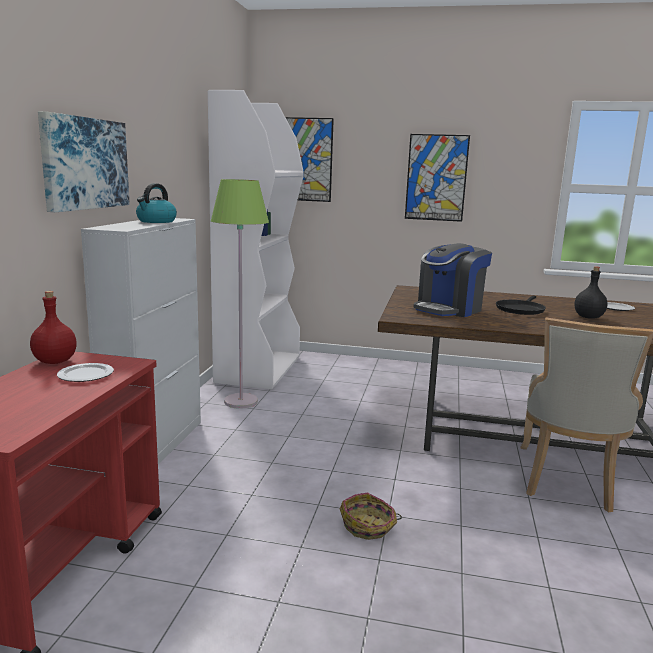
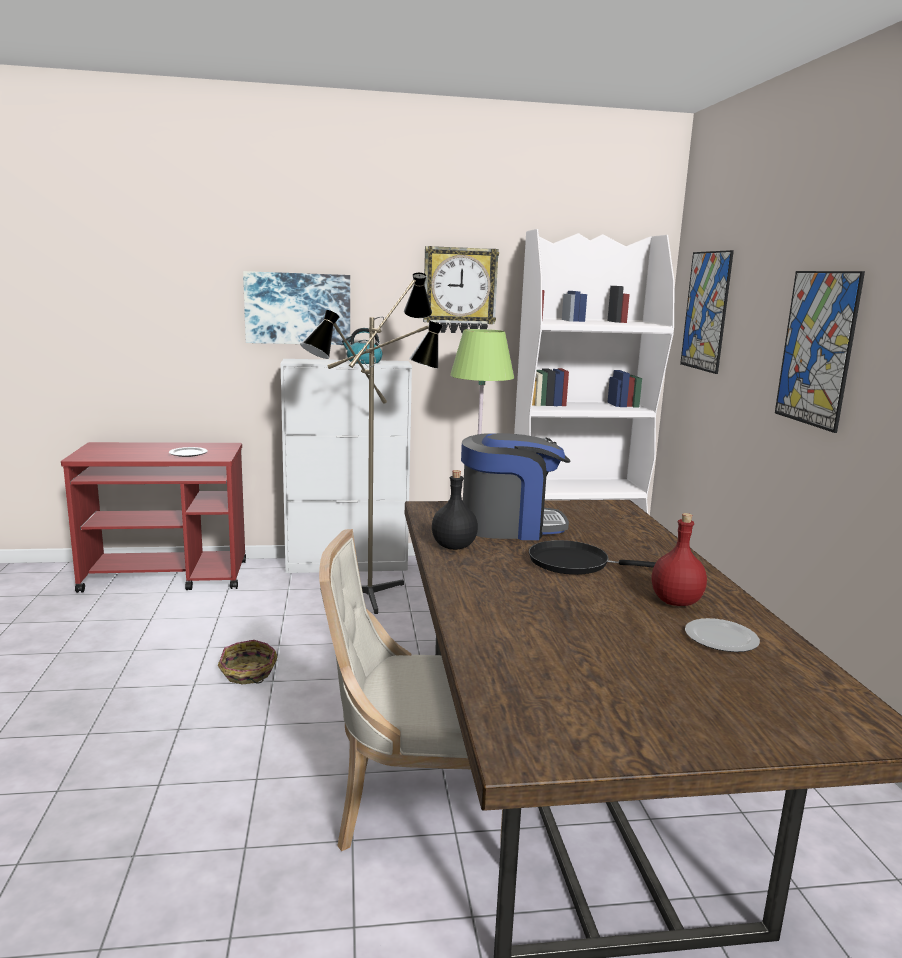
camera: 70 degrees right, 0 degrees up
(56, 361) = (214, 445): red bottle -> red bottle (677, 602)
(176, 143) = (459, 290): none -> wall clock
(249, 445) = (376, 598): none -> floor lamp
(449, 309) = (510, 526): coffee machine -> coffee machine turned 150 degrees clockwise
(588, 317) = (587, 608): black bottle -> black bottle (453, 547)

